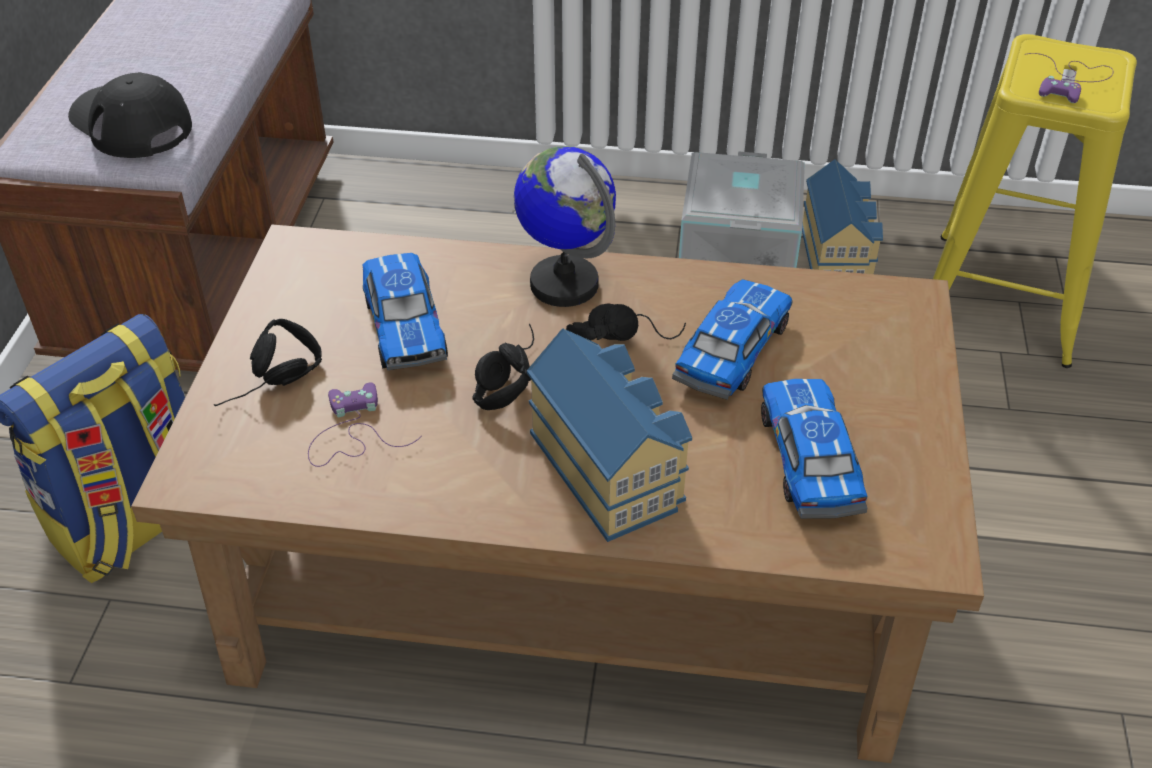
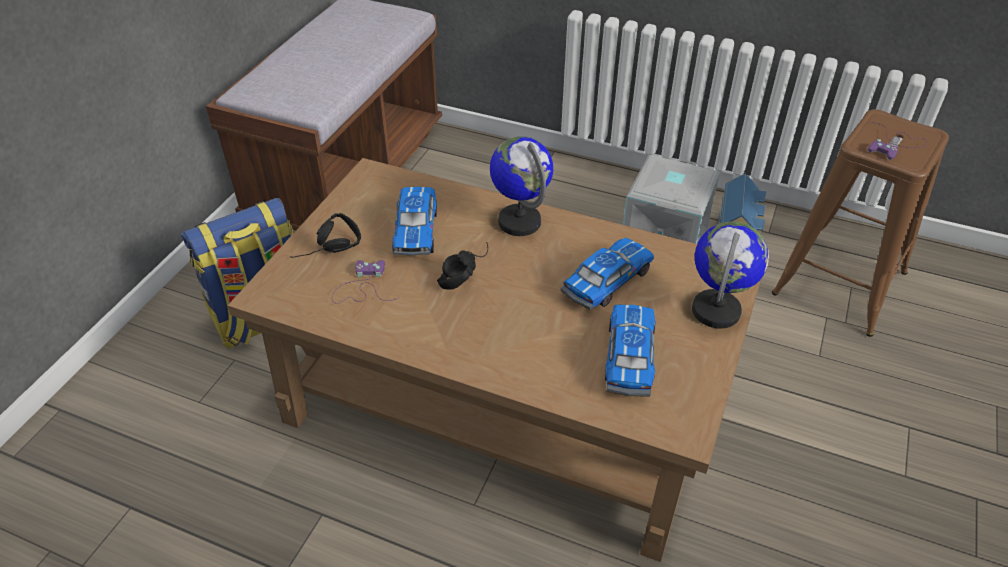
camera: 15 degrees right, 0 degrees up
(130, 124) = (301, 86): black cap -> none
(610, 466) = (504, 336): toy house -> none
(622, 337) = (542, 260): black headphones -> none
(907, 365) = (716, 311): none -> globe
(1001, 298) = (839, 283): yellow stool -> brown stool

